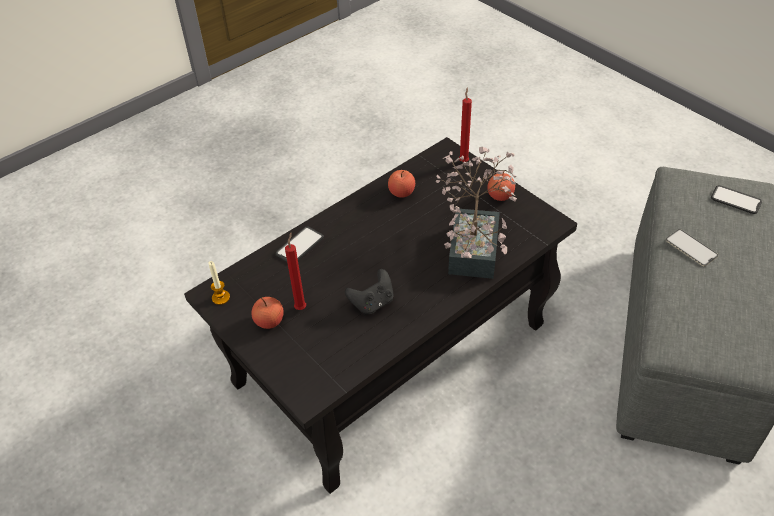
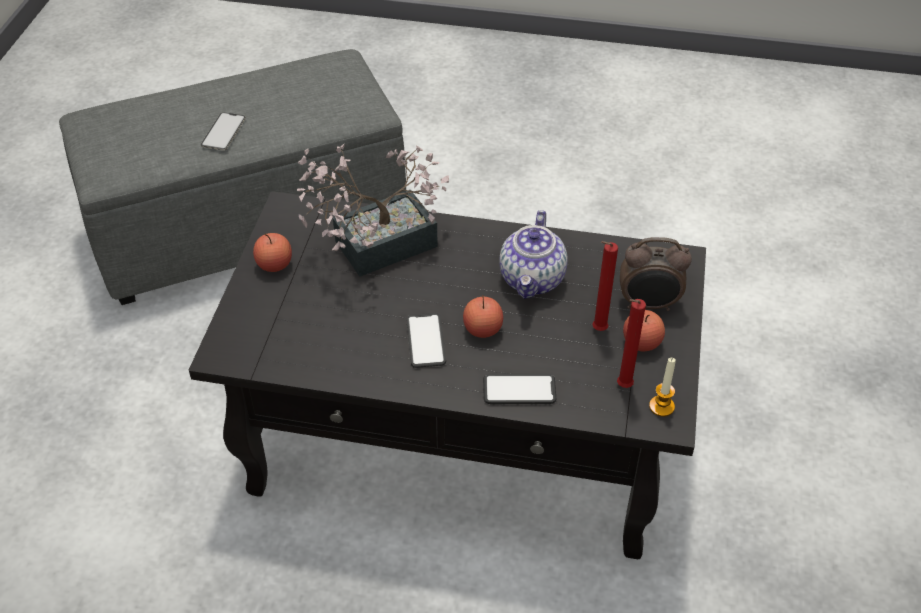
camera: 130 degrees left, 0 degrees up
(292, 347) = (648, 304): none -> alarm clock
(372, 303) = (533, 279): black game controller -> teapot
(401, 192) = (342, 352): apple -> apple (482, 329)
(463, 160) = (230, 327): red candle -> red candle (622, 387)
(735, 200) = (118, 126): phone -> phone (426, 341)

